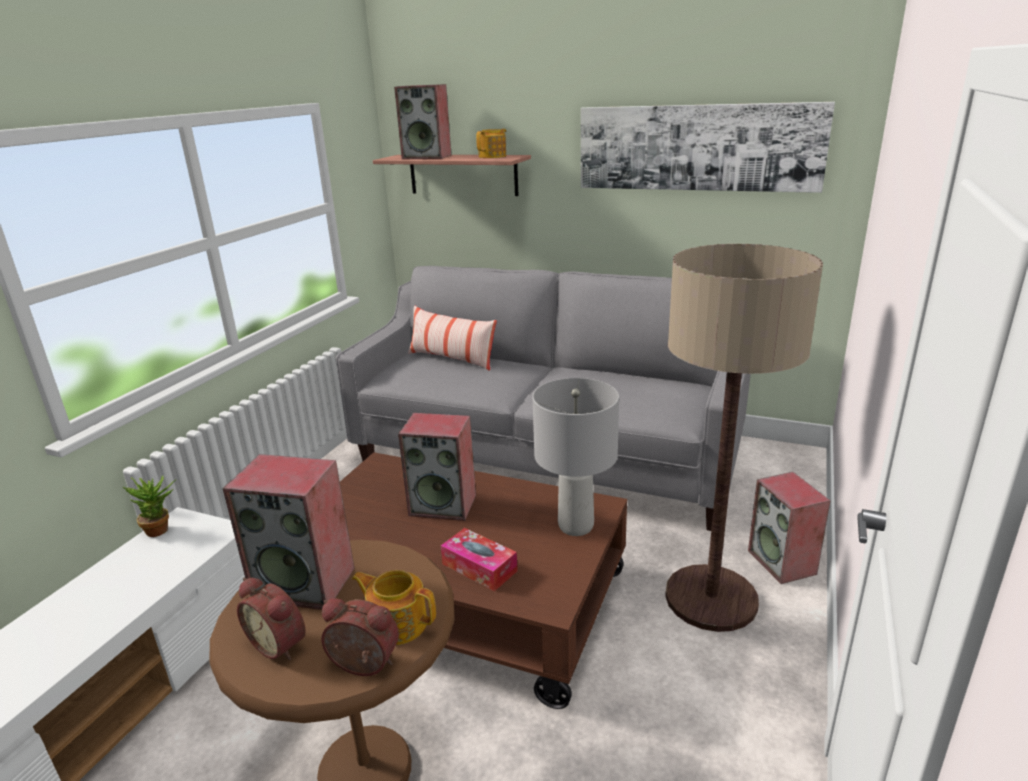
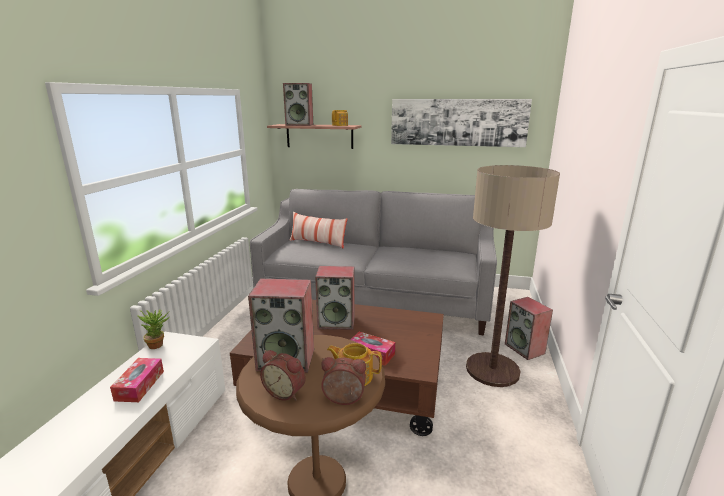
camera: 10 degrees left, 5 degrees down
(114, 598) = (139, 385): none -> tissue box
(575, 526) = (420, 329): grey table lamp -> none

